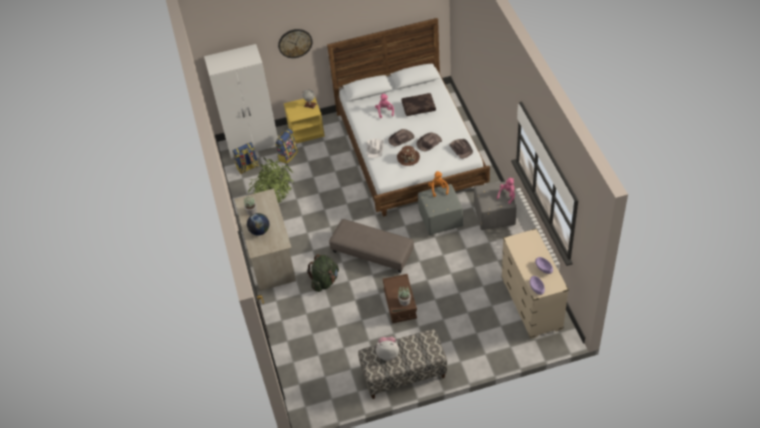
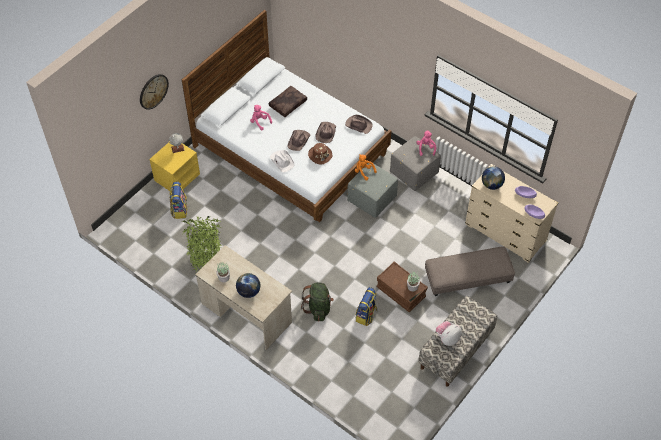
camera: 40 degrees left, 5 degrees up
(247, 167) = (149, 240): backpack -> backpack (366, 315)
(253, 143) = (134, 214): white wardrobe -> none
(372, 252) = (337, 259): grey ottoman -> grey ottoman (468, 277)
(521, 245) = (491, 185): none -> globe

